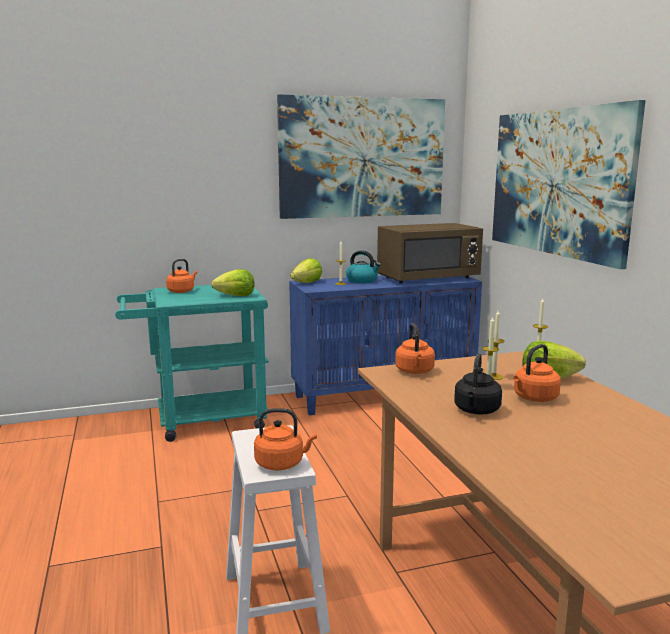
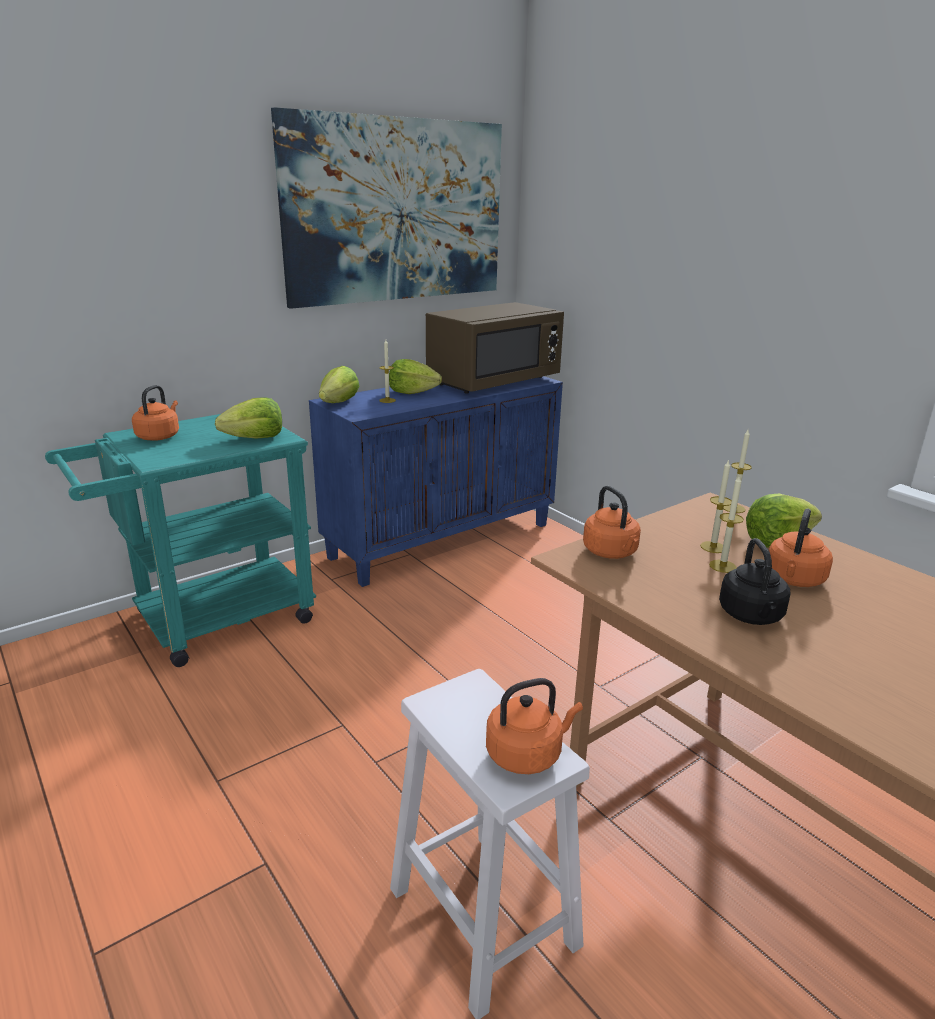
camera: 20 degrees left, 10 degrees up
(362, 280) = (412, 392): kettle -> lettuce
(557, 182) = (690, 254): picture -> none

